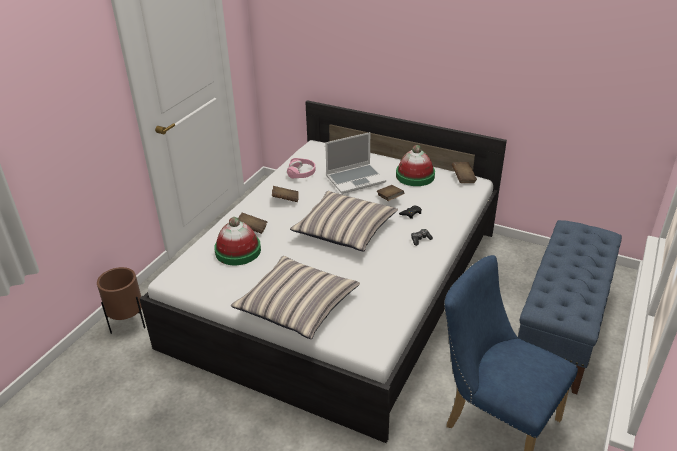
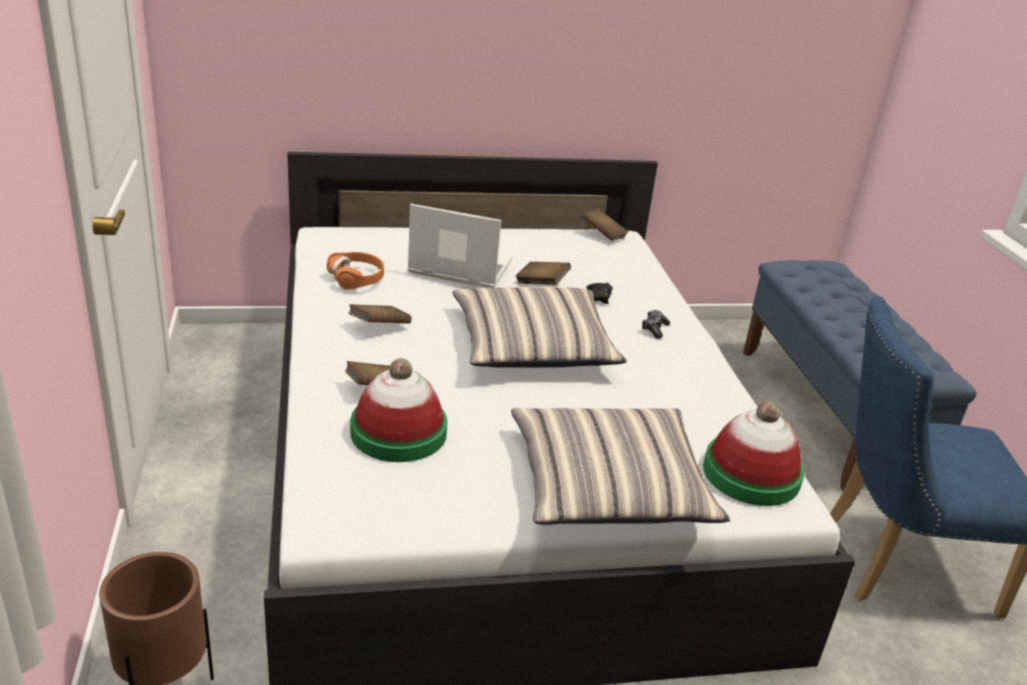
camera: 40 degrees left, 5 degrees down
(301, 172) = (356, 277): pink headphones -> orange headphones
(356, 179) = (458, 268): laptop -> laptop turned 105 degrees counterclockwise
(415, 176) = (535, 245): hat -> hat (751, 474)

